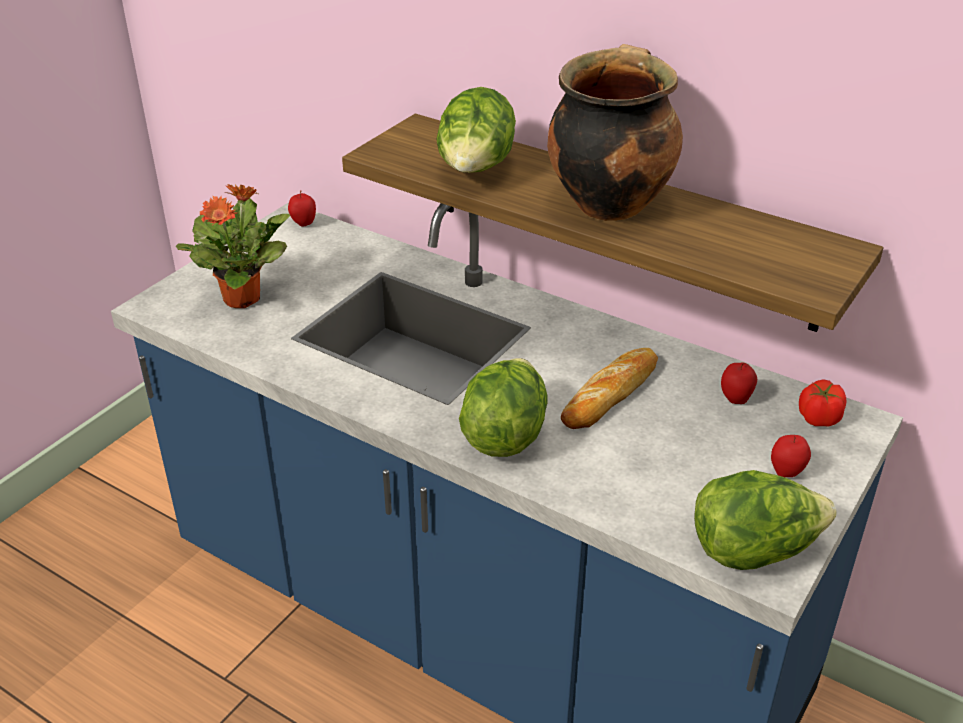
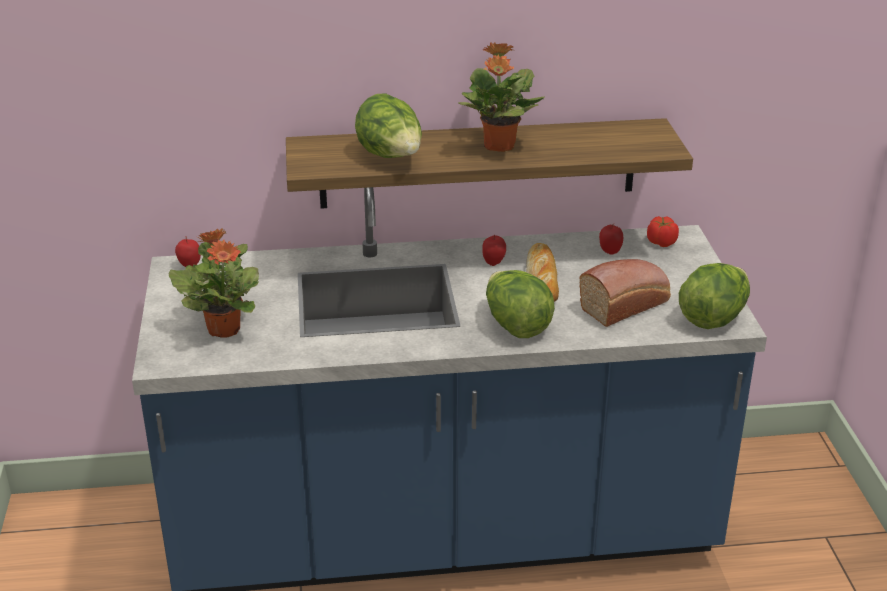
camera: 40 degrees left, 5 degrees down
(608, 203) = (499, 146): cooking pot -> potted plant
(664, 475) = (626, 305): none -> bread
(786, 472) = (681, 275): apple -> apple (493, 262)

